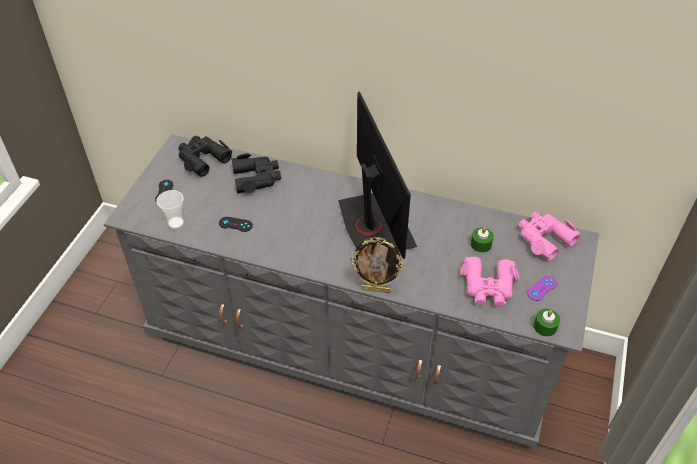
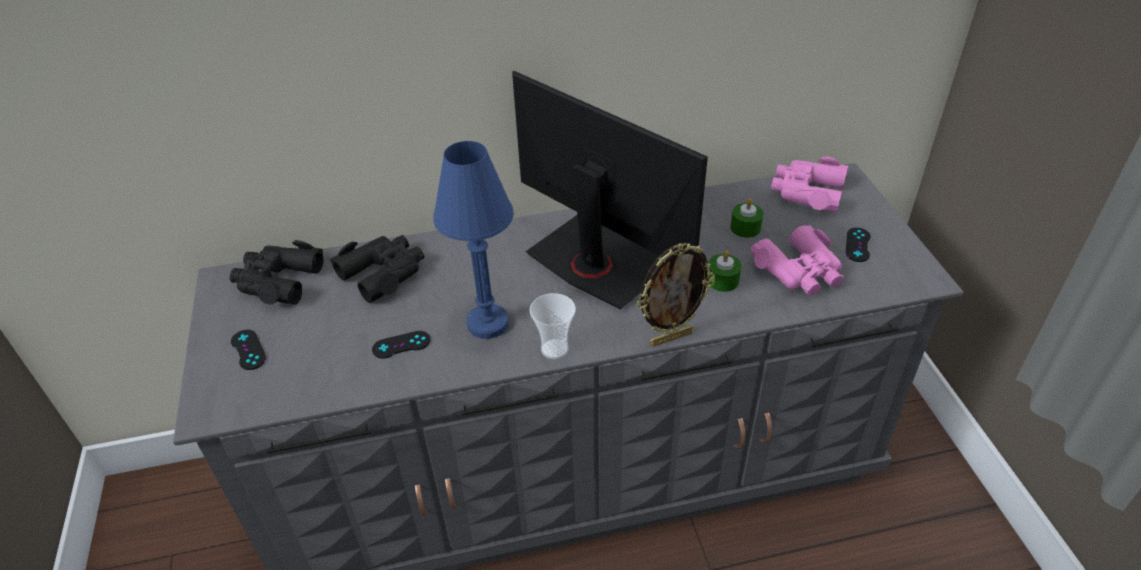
camera: 30 degrees left, 5 degrees down
(175, 222) = (302, 384): cup -> cup (554, 349)
(286, 233) = (487, 323): none -> blue table lamp
(542, 288) = (857, 245): purple game controller -> black game controller
(545, 326) = (902, 284): green candle -> green candle (722, 280)

